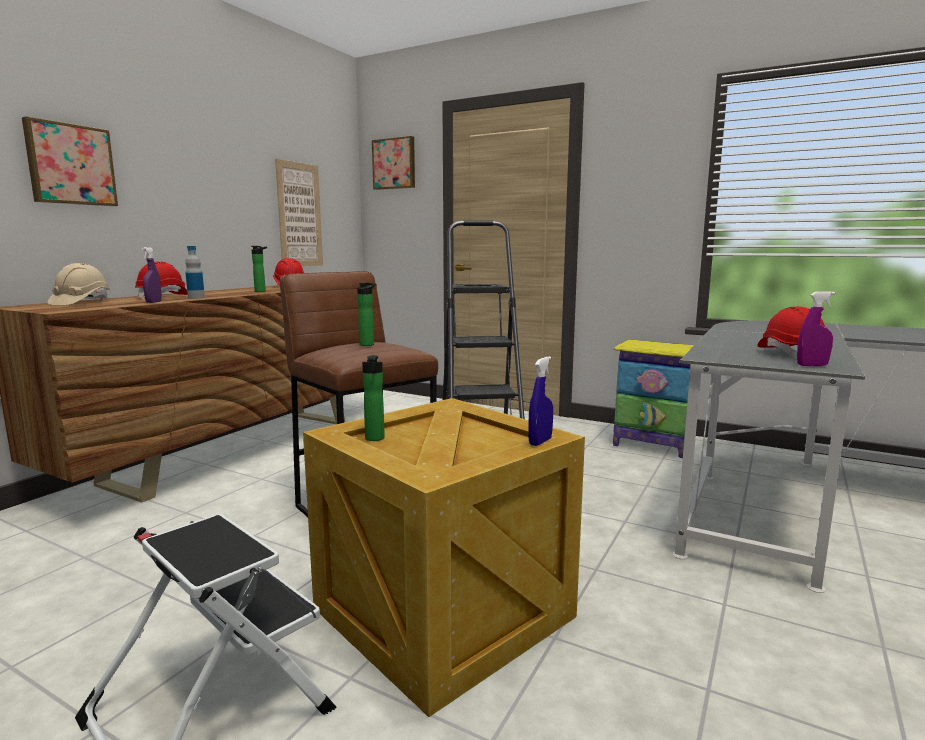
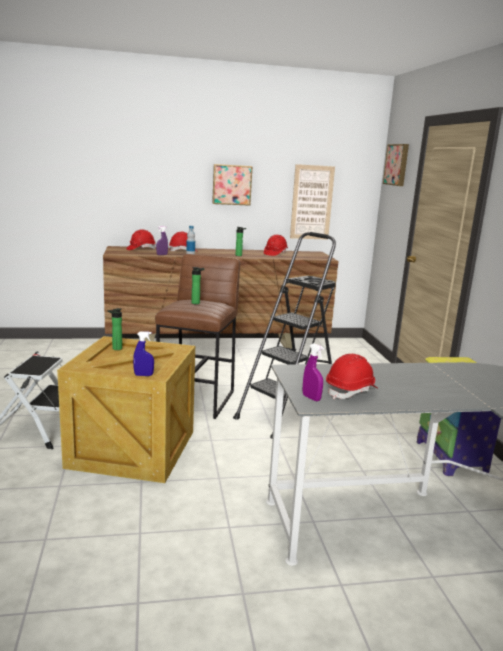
camera: 50 degrees right, 5 degrees up
(70, 164) = (157, 177): picture -> picture (231, 184)
(80, 303) = (141, 249): beige hard hat -> red hard hat

